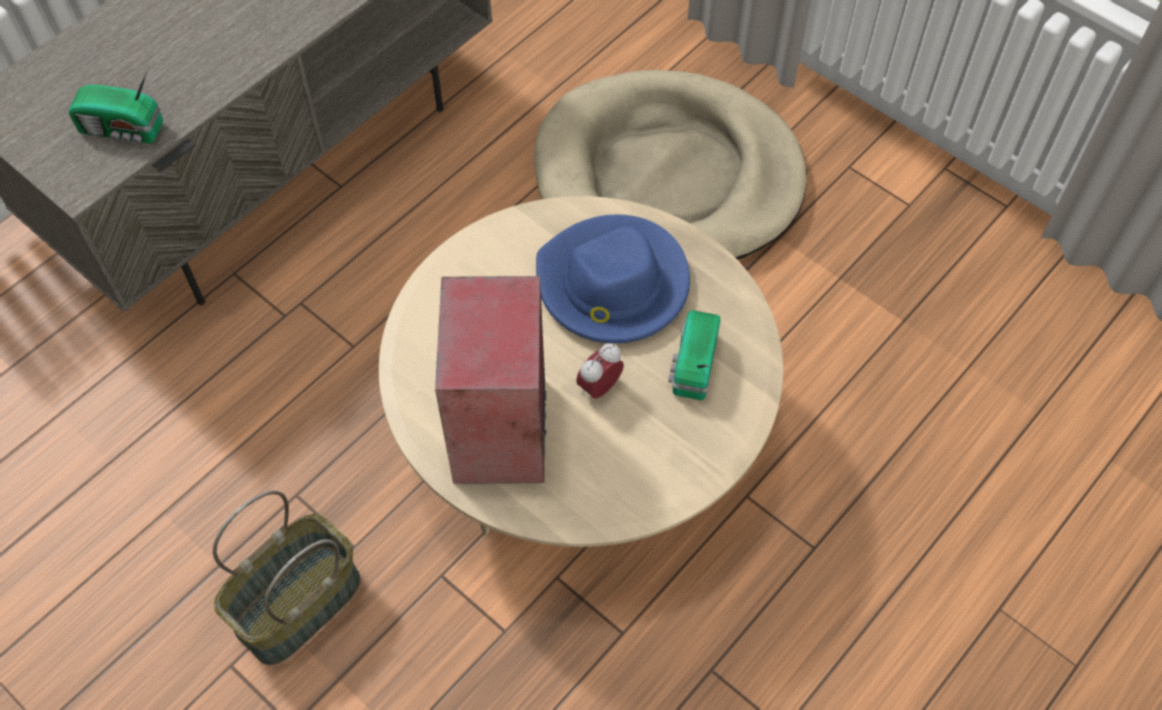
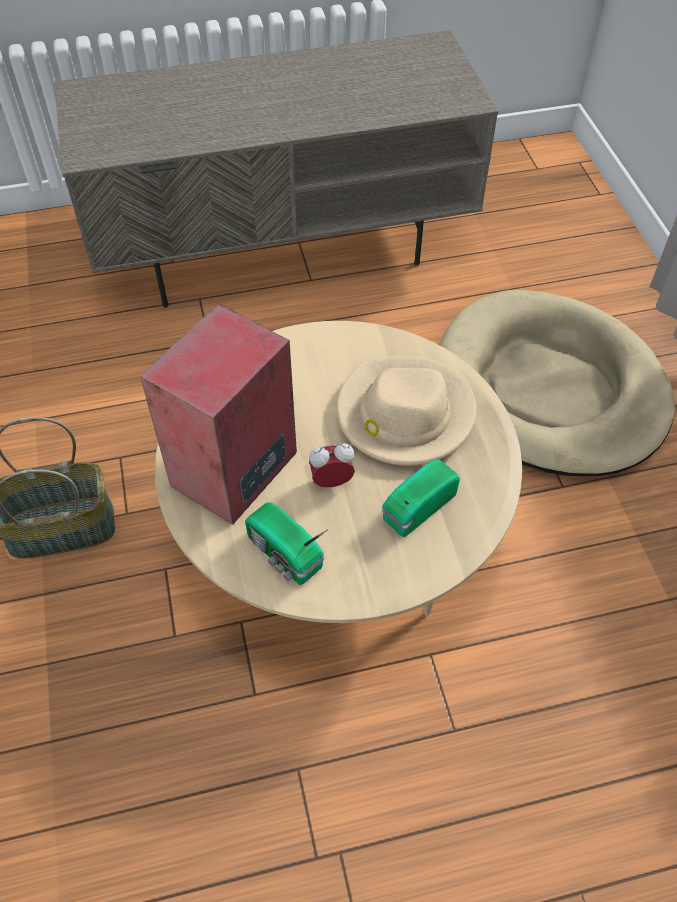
camera: 35 degrees right, 5 degrees down
(123, 130) = (140, 137): radio -> radio (285, 555)
(612, 285) = (404, 414): blue hat -> beige hat

